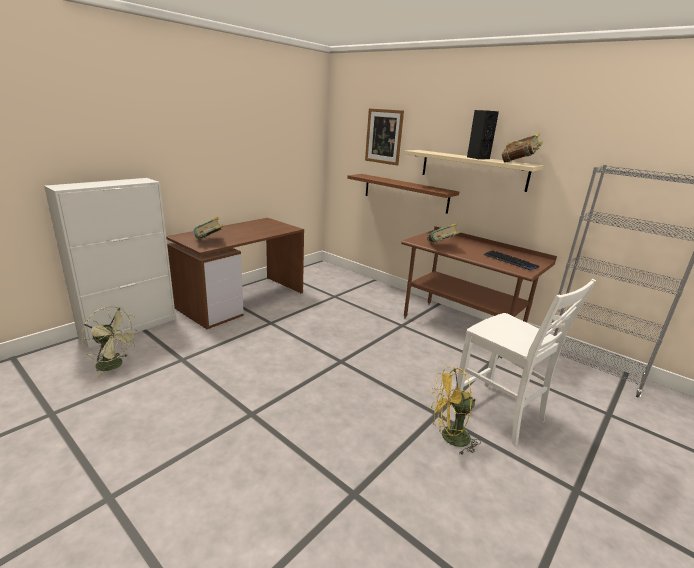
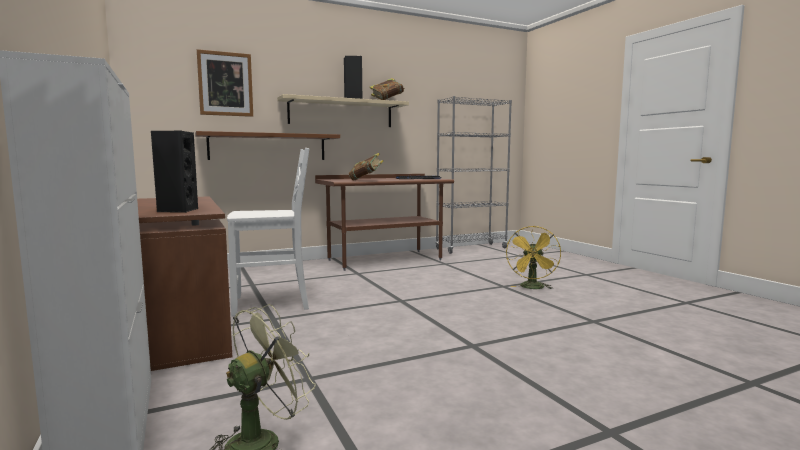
camera: 65 degrees left, 15 degrees down
(209, 241) = (177, 210): book -> black speaker
(499, 414) = (510, 273): white chair -> white chair (273, 304)

